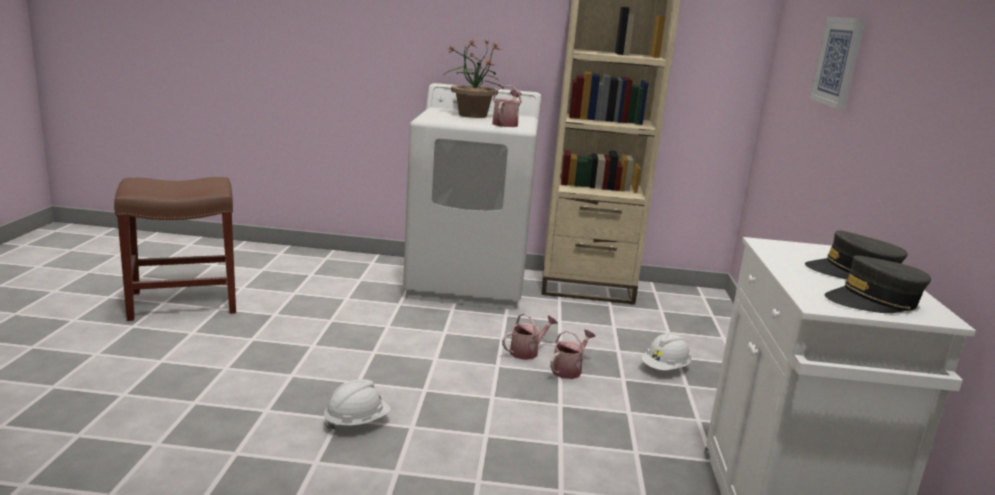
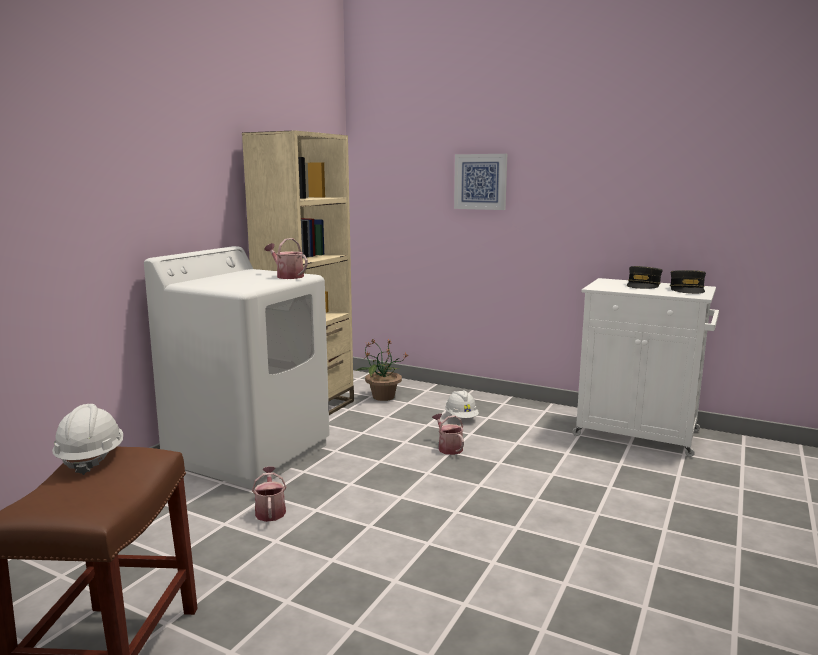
camera: 65 degrees left, 5 degrees down
(356, 422) = (502, 553): white hard hat -> white hard hat (91, 458)
(472, 115) = (233, 279): potted plant -> potted plant (382, 397)
(527, 352) = (410, 456): watering can -> watering can (270, 511)

